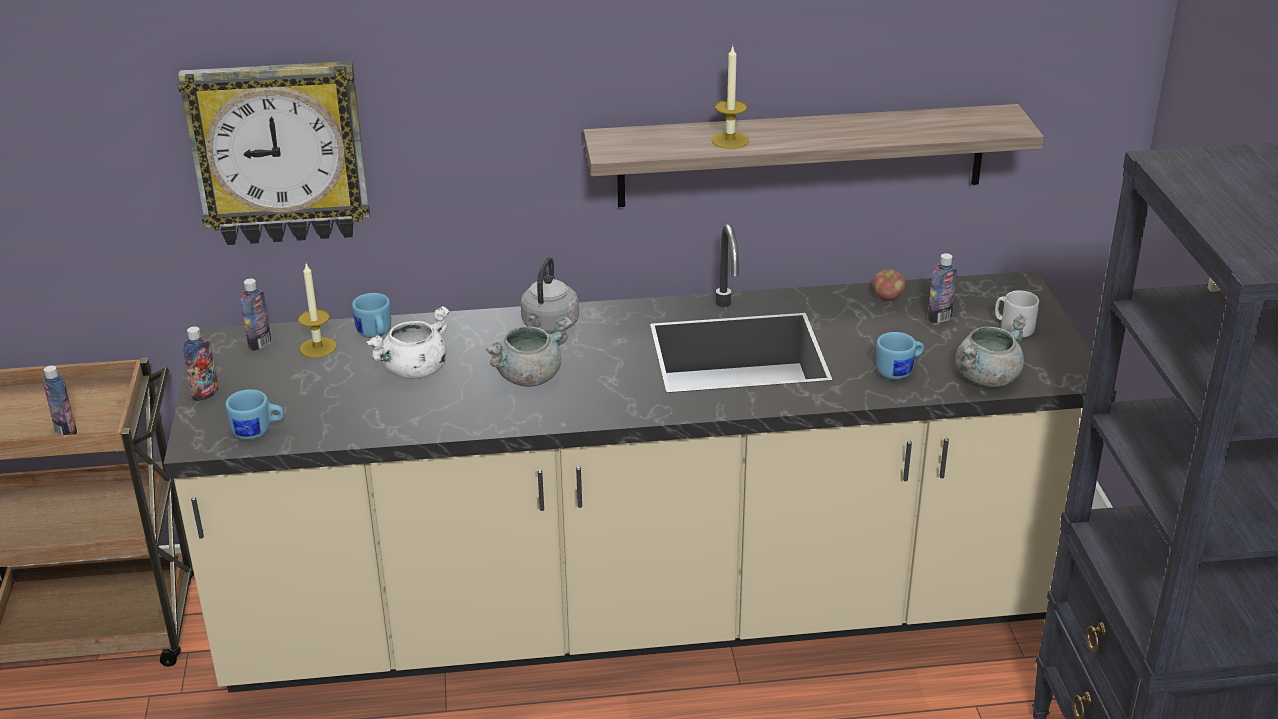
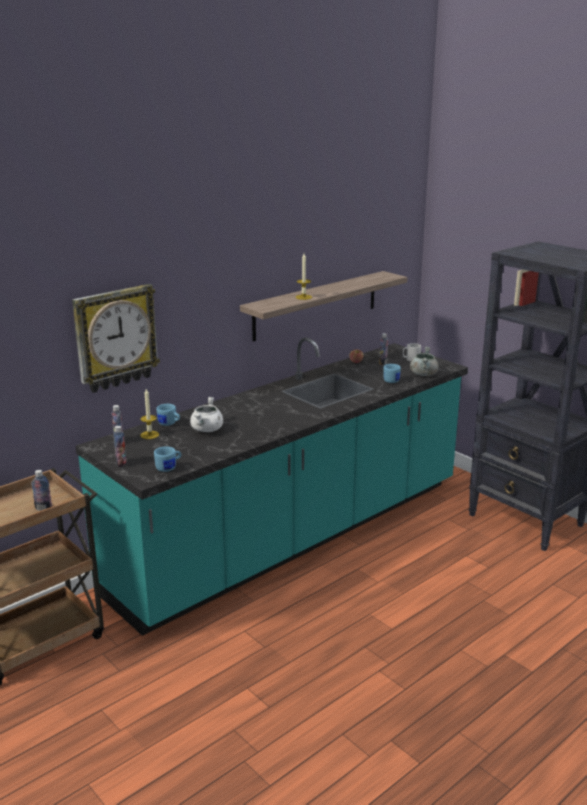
camera: 35 degrees left, 10 degrees down
(529, 376) = (258, 418): grey cooking pot -> none
(549, 326) = (241, 402): grey kettle -> none
(641, 611) = (293, 536): beige counter -> turquoise counter

